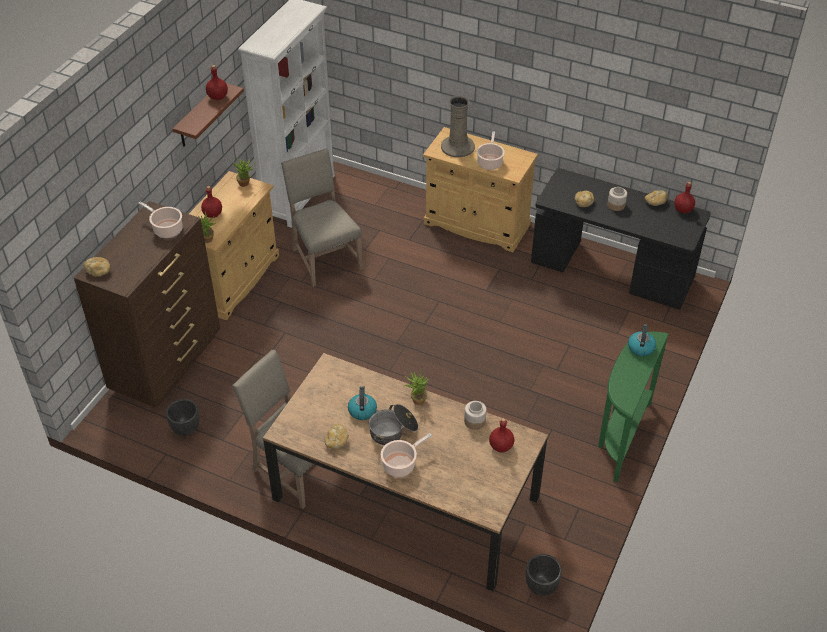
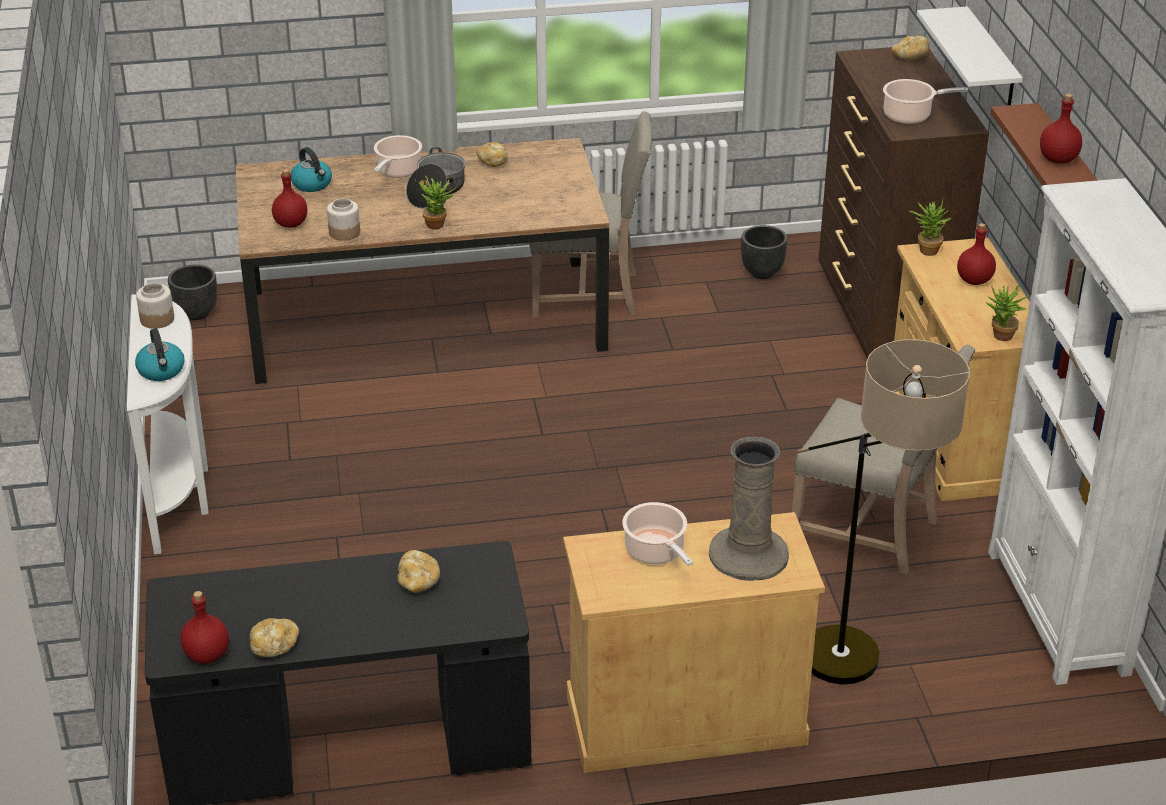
camera: 145 degrees right, 10 degrees down
(130, 181) = (991, 64): none -> white shelf
(362, 410) = (494, 193): kettle -> kettle (312, 184)
(397, 209) = (860, 676): none -> floor lamp
(616, 205) = (350, 604): jar -> jar (157, 319)
(620, 437) = (180, 492): green console table -> white console table

